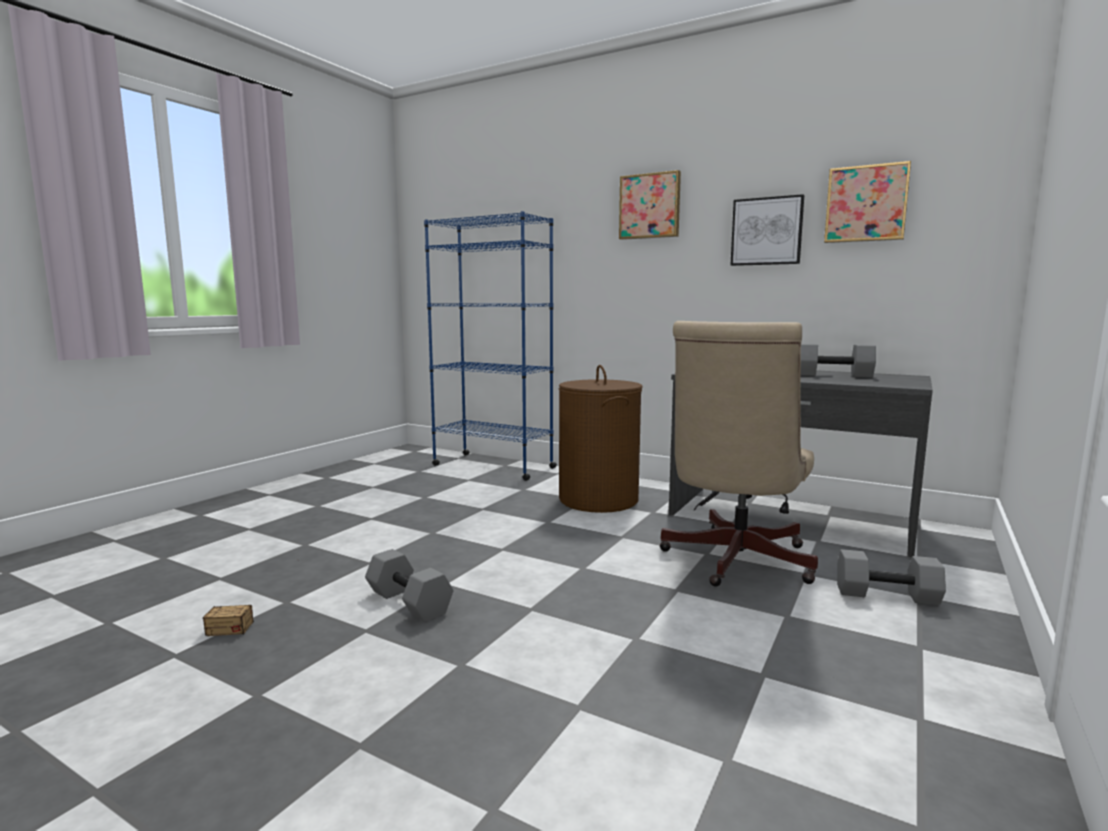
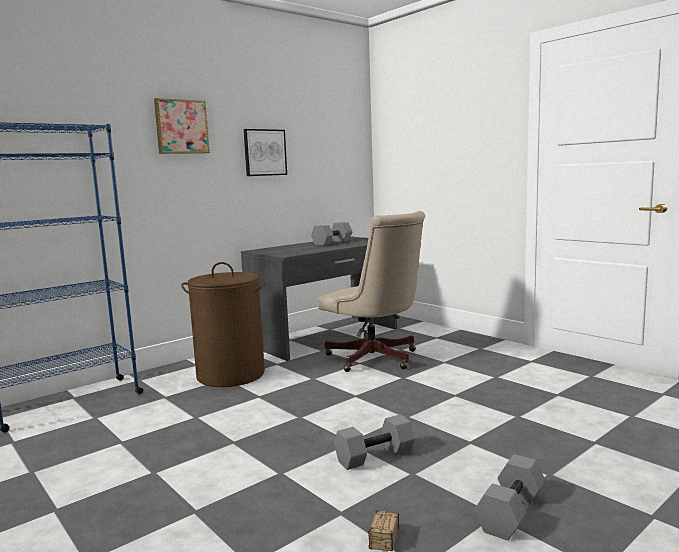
camera: 70 degrees left, 0 degrees up
(866, 204) = (312, 139): picture -> none
(887, 594) = (432, 341): grey dumbbell -> grey dumbbell (509, 511)

